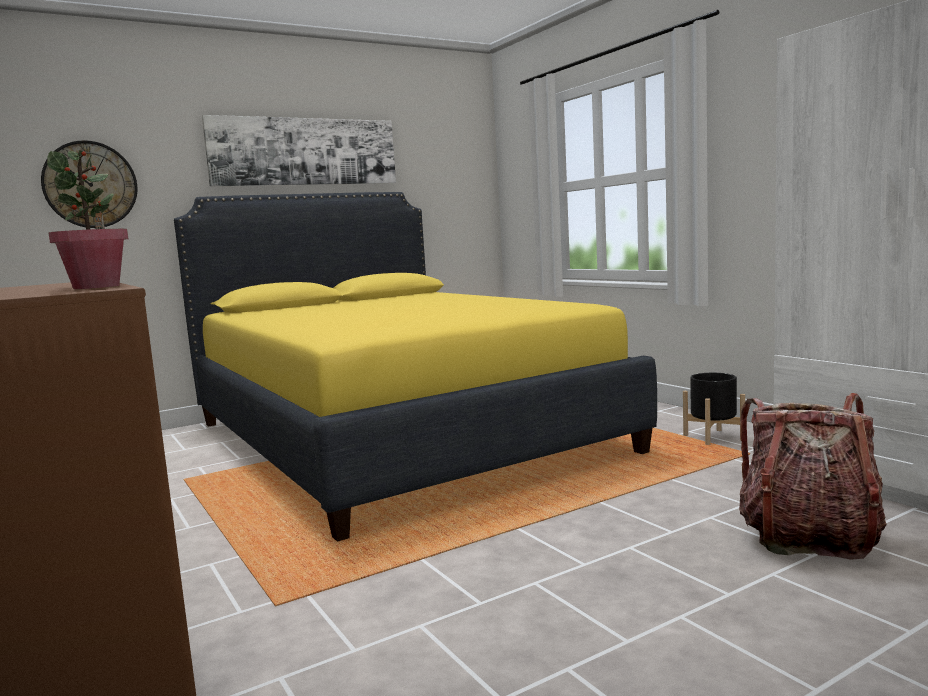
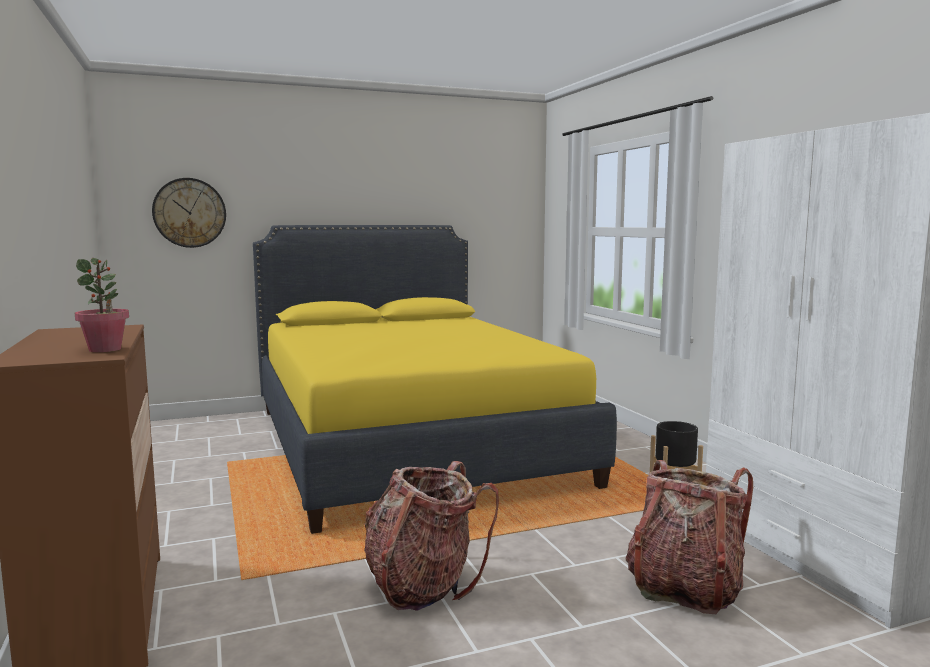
camera: 10 degrees right, 0 degrees up
(304, 152) = (368, 188): picture -> none
(511, 578) = (422, 585): none -> backpack

